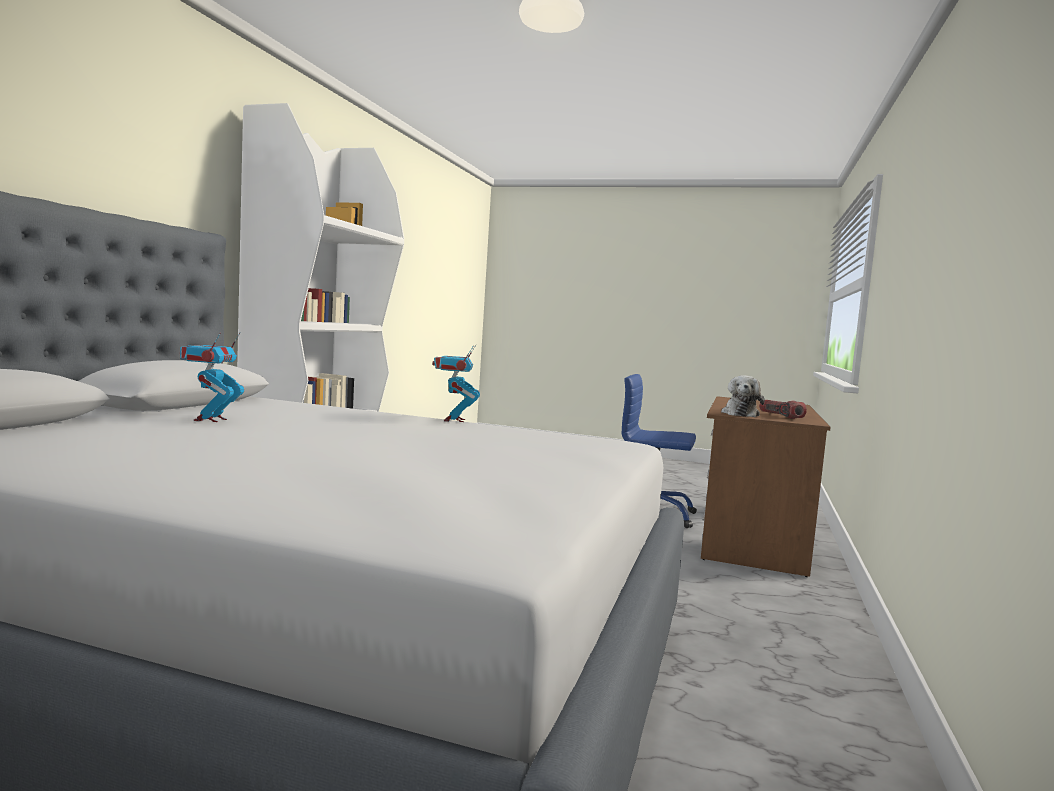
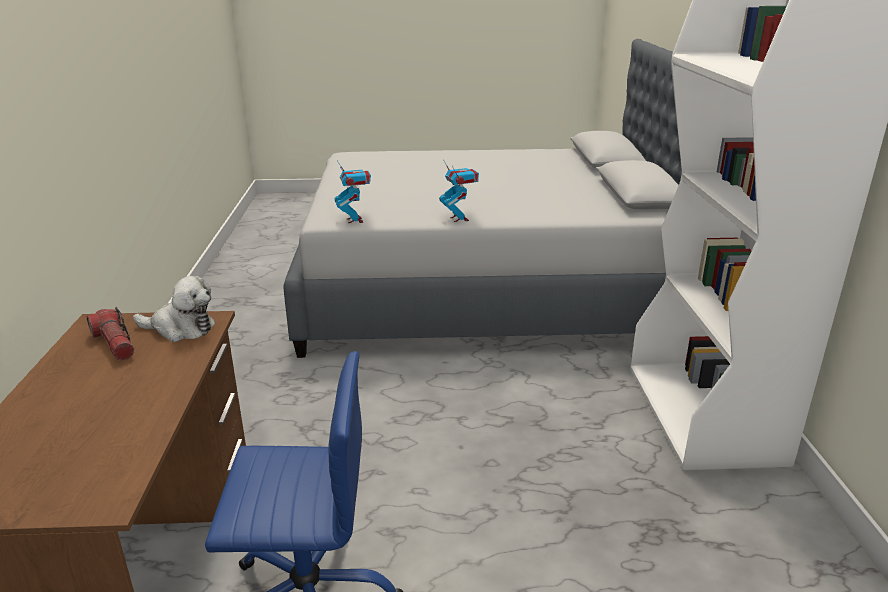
camera: 160 degrees right, 20 degrees up
(210, 420) = (560, 183): toy robot -> toy robot (355, 220)
(740, 414) = (181, 329): plush toy -> plush toy turned 105 degrees clockwise

